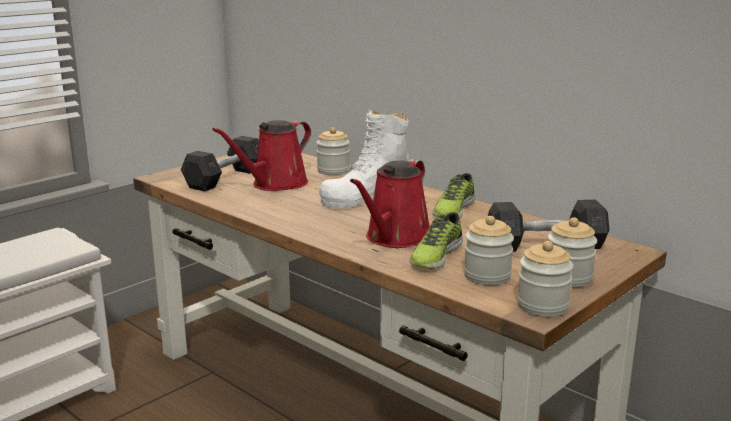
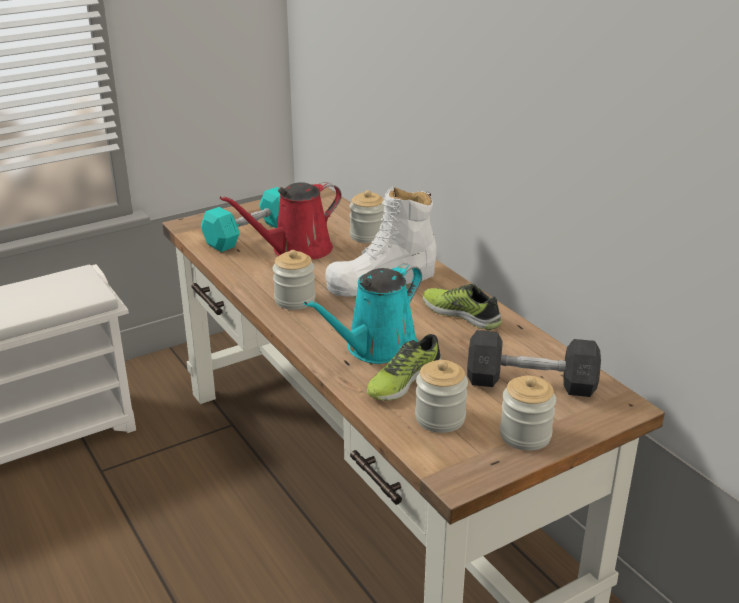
camera: 15 degrees right, 10 degrees up
(225, 178) = (250, 235): grey dumbbell -> turquoise dumbbell
(395, 238) = (376, 348): red watering can -> turquoise watering can
(453, 210) = (462, 314): shoe -> shoe turned 90 degrees clockwise
(542, 306) = (472, 470): jar -> jar (295, 300)

